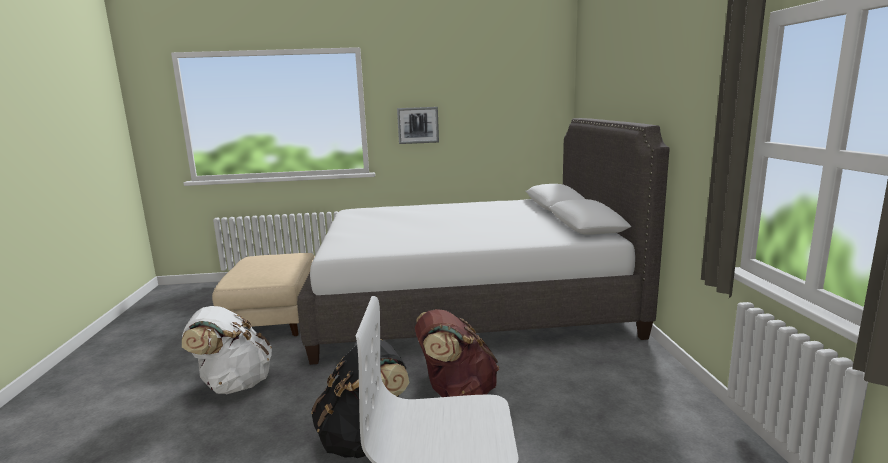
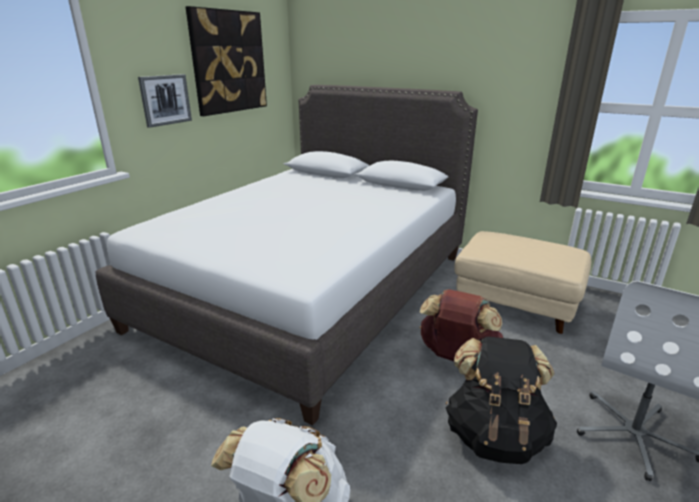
camera: 55 degrees left, 10 degrees up
(274, 318) = (142, 417): beige ottoman -> beige ottoman (516, 303)
(488, 97) = (229, 62): none -> picture

